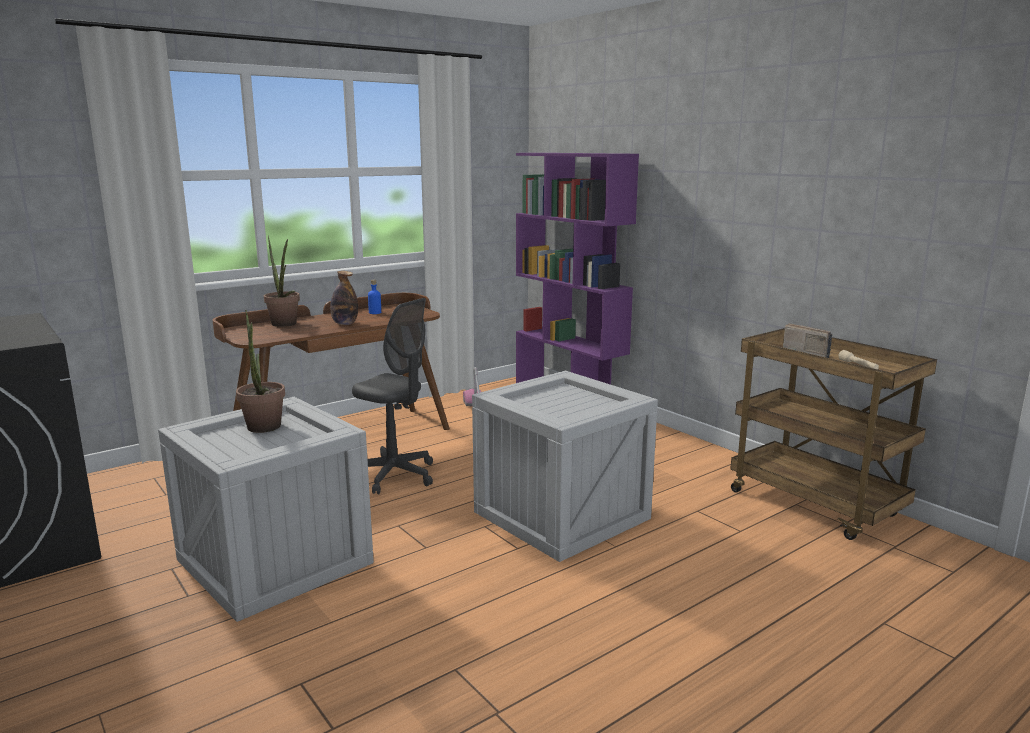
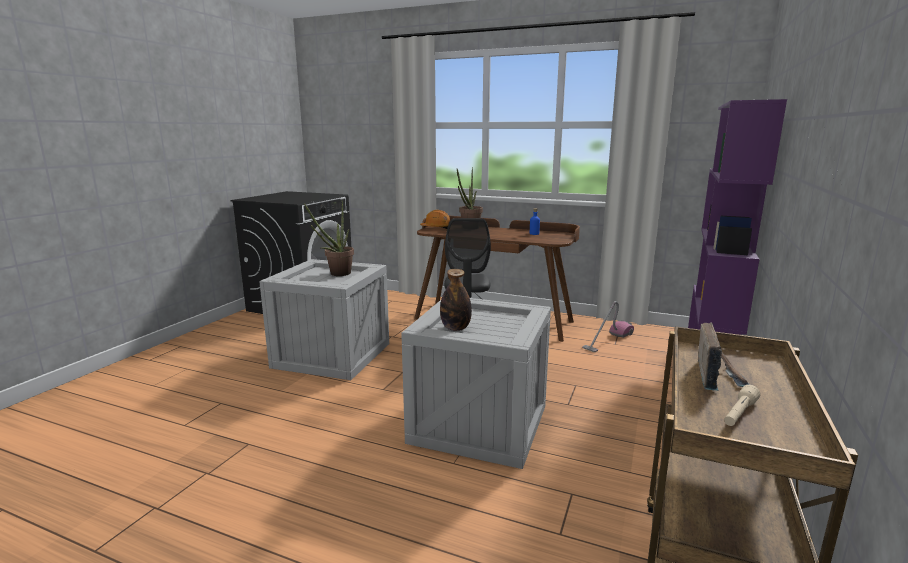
camera: 60 degrees right, 0 degrees up
(244, 334) = (436, 228): none -> orange hard hat
(345, 324) = (494, 235): bottle -> bottle (455, 328)

